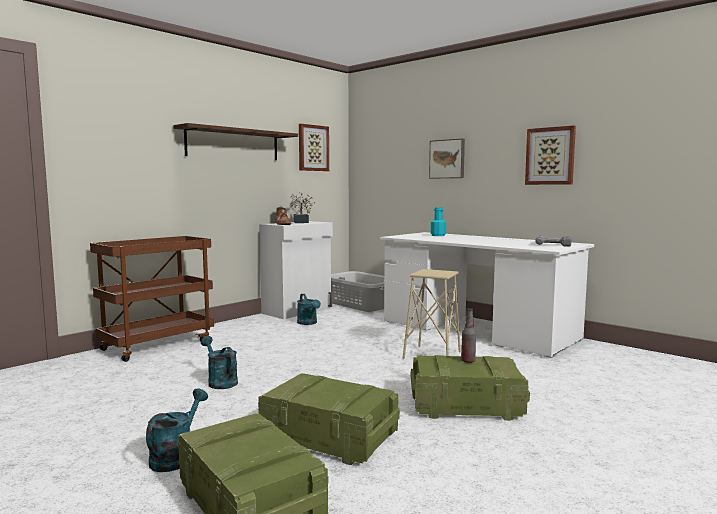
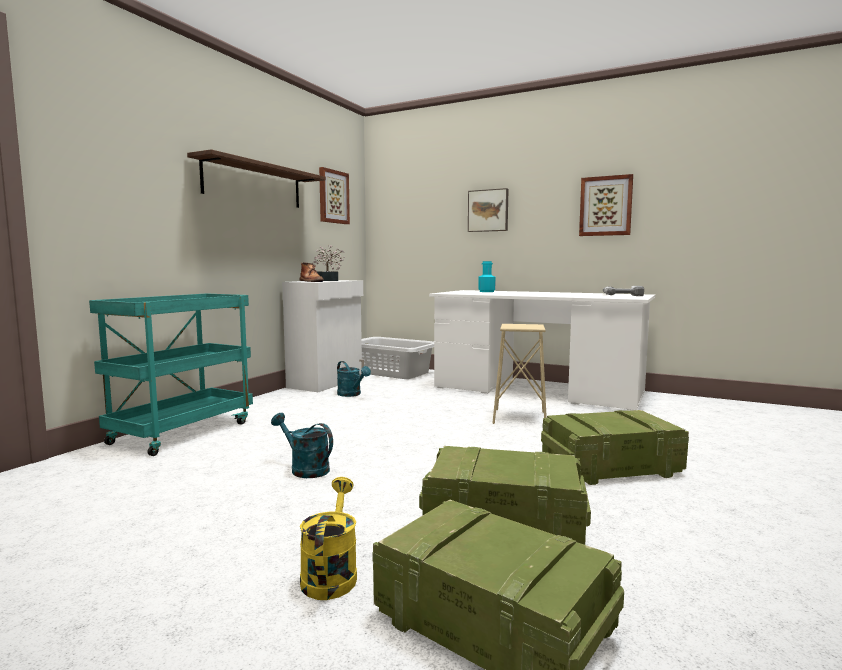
camera: 15 degrees left, 0 degrees up
(158, 345) = (183, 432): brown cart -> turquoise cart
(176, 456) = (331, 574): turquoise watering can -> yellow watering can
(468, 361) = (607, 417): bottle -> none

